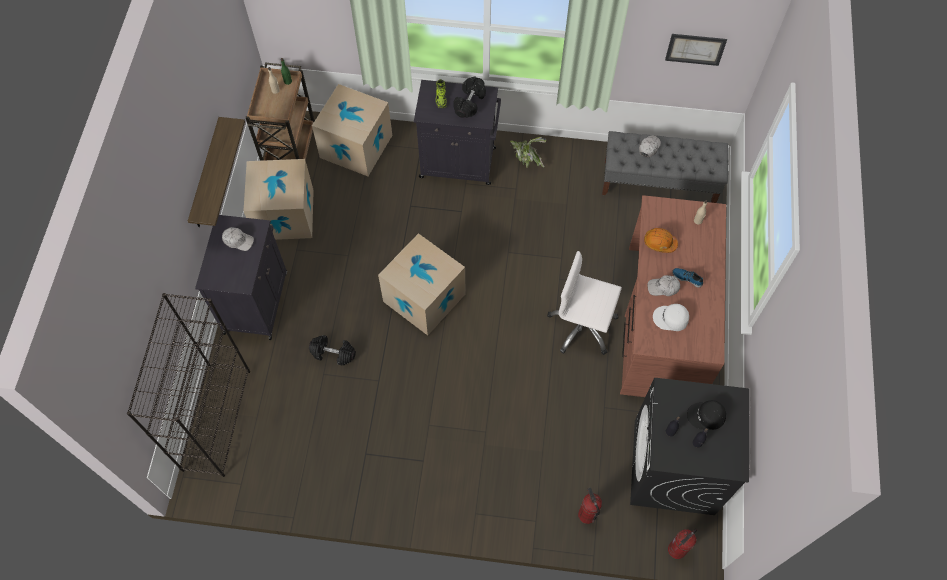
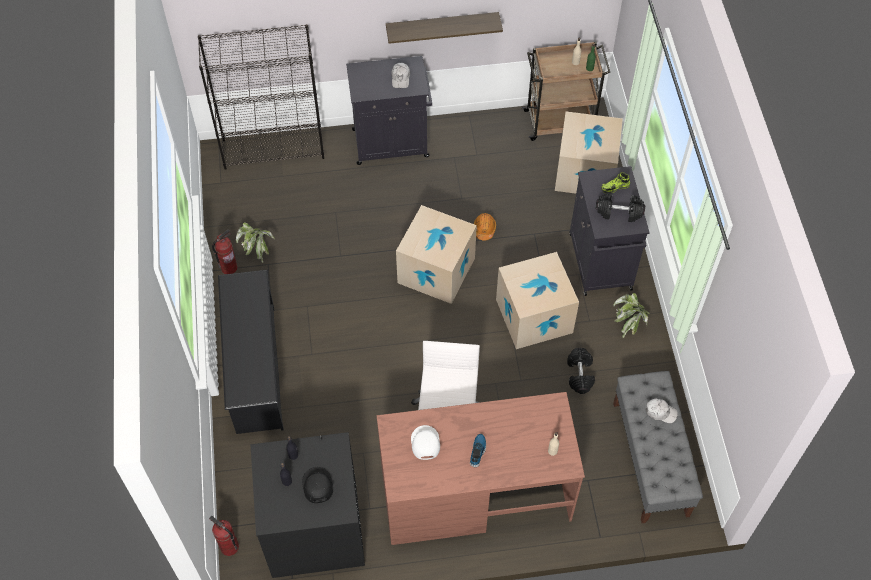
camera: 75 degrees right, 5 degrees down
(284, 214) = (487, 138): cardboard box -> cardboard box (534, 316)
(333, 353) = (357, 214): black dumbbell -> black dumbbell (580, 375)
(341, 461) = (257, 248): none -> potted plant
(488, 489) = (255, 369): none -> black shoe rack
(586, 515) = (248, 458): fire extinguisher -> fire extinguisher (229, 267)
(659, 243) = (512, 418): orange hard hat -> orange hard hat (484, 229)
(663, 288) = (459, 430): white cap -> none
(695, 49) = (739, 376): picture -> none

